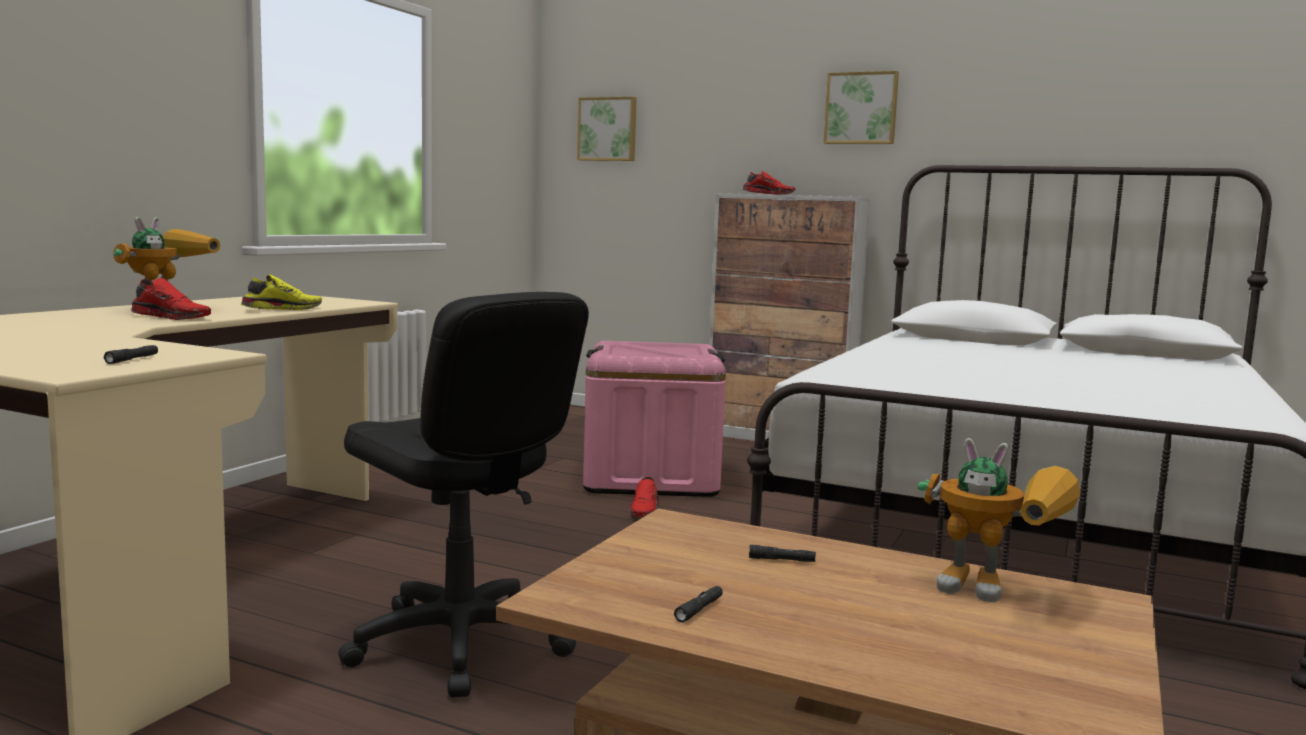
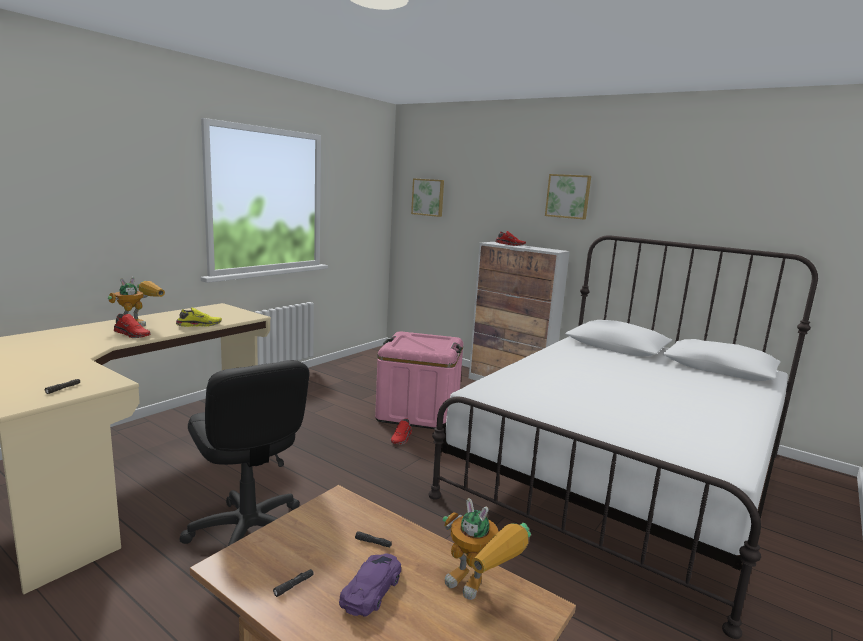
camera: 10 degrees right, 5 degrees up
(831, 603) = (372, 589): none -> purple toy car

